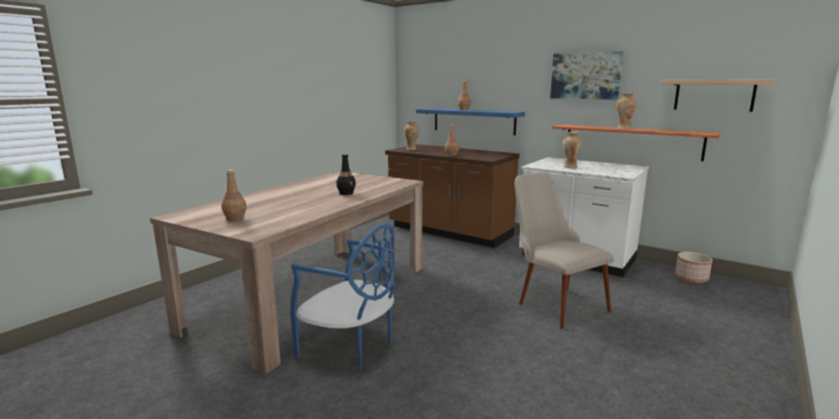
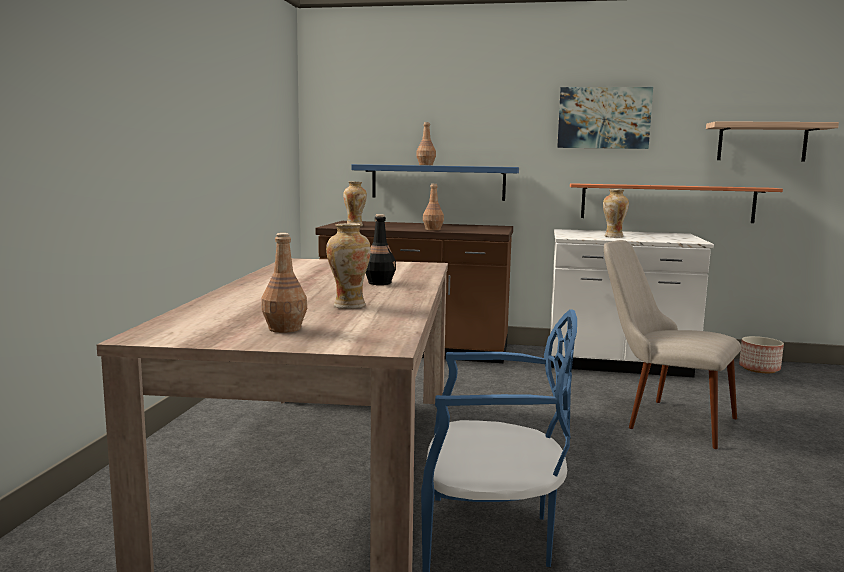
camera: 25 degrees left, 5 degrees down
(623, 128) = (663, 185): vase -> vase (348, 306)

